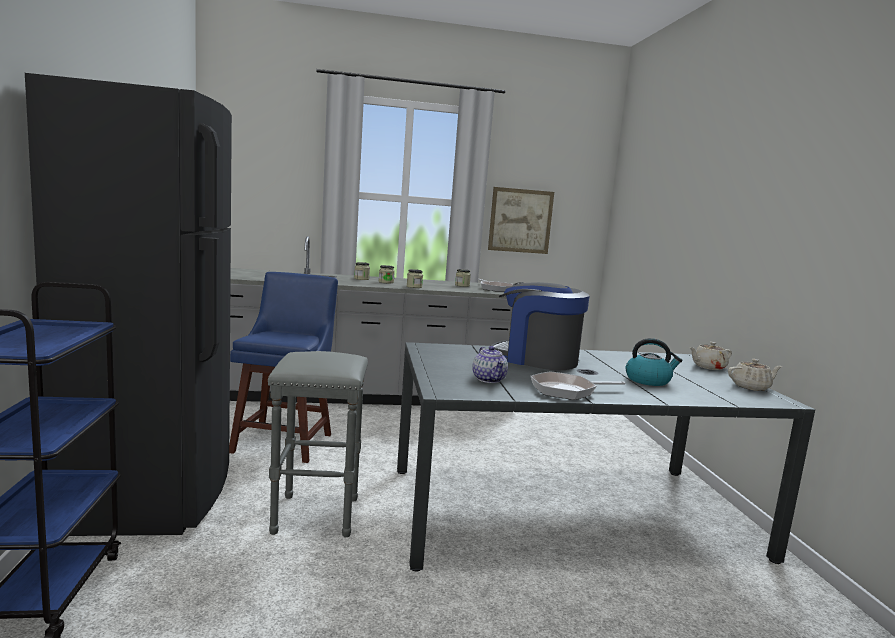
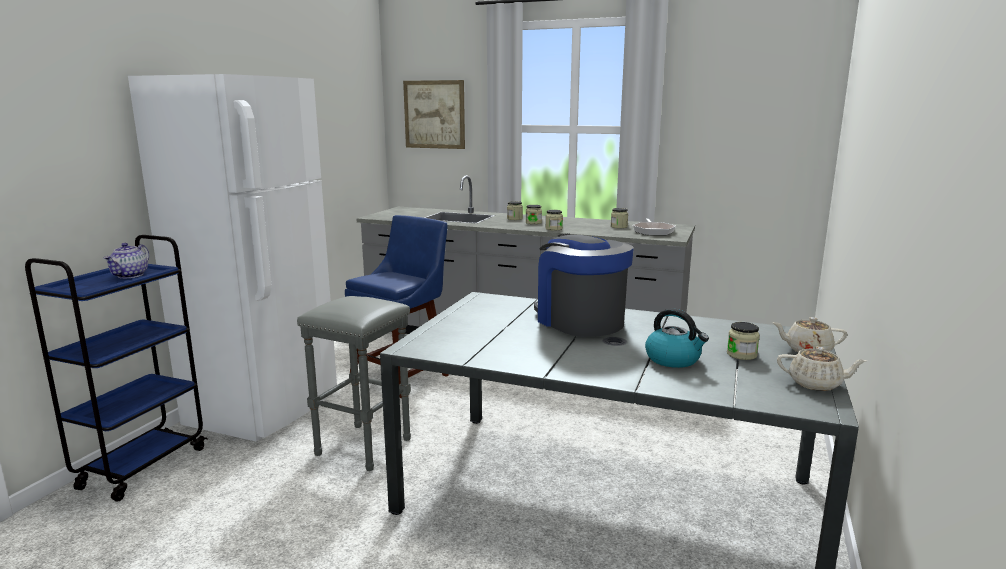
camera: 30 degrees right, 5 degrees up
(153, 497) = (264, 408): black fridge -> white fridge
(489, 379) = (480, 339): teapot -> teapot (130, 275)
(520, 220) = (711, 146): picture -> picture (434, 114)
(567, 390) = (542, 360): frying pan -> none
(680, 373) = (741, 354): none -> jar

